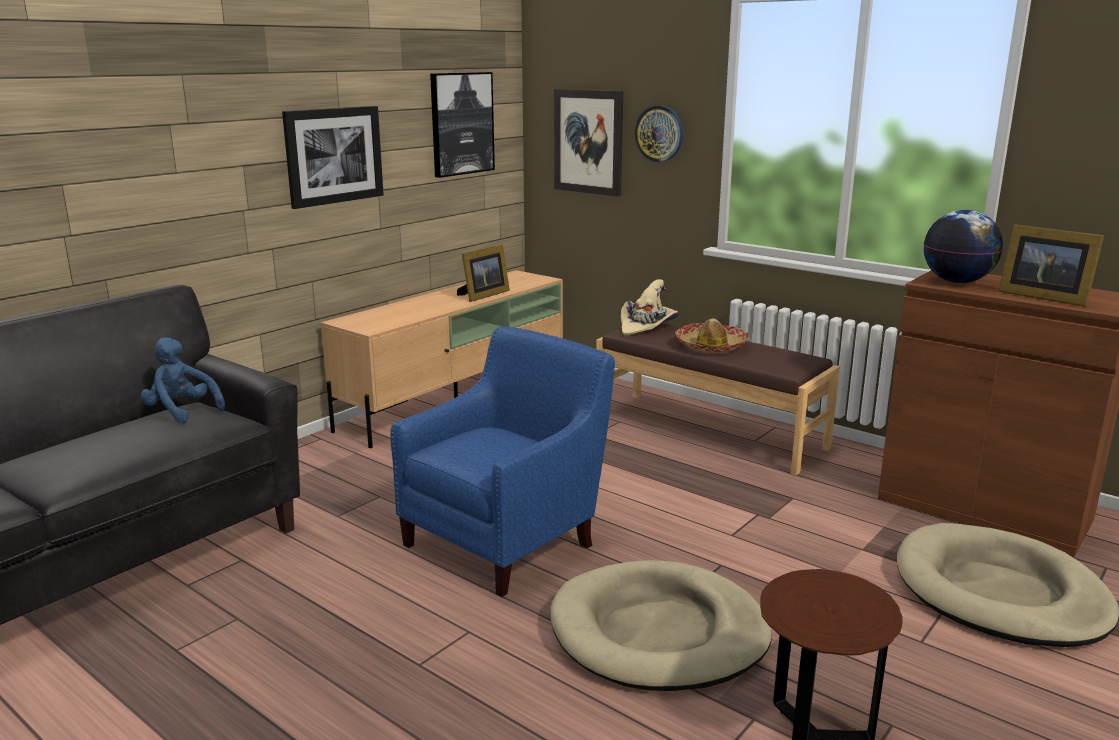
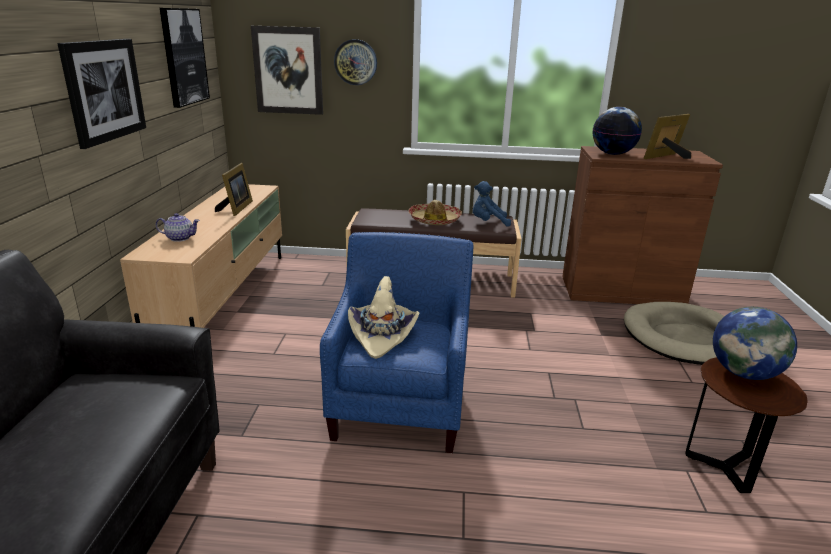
camera: 35 degrees left, 5 degrees up
(181, 411) = (90, 390): blue plush toy -> blue plush toy (488, 223)
(391, 313) = (179, 238): none -> teapot
(647, 326) = (373, 213): beige hat -> beige hat (382, 334)
(659, 633) = (574, 435): beige dog bed -> none
(838, 596) = (744, 373): none -> globe
(1041, 296) = (666, 157): picture frame -> picture frame turned 135 degrees clockwise

